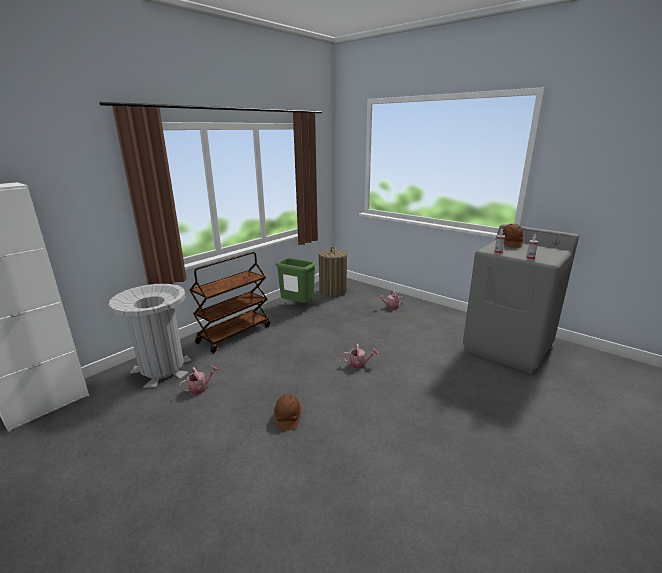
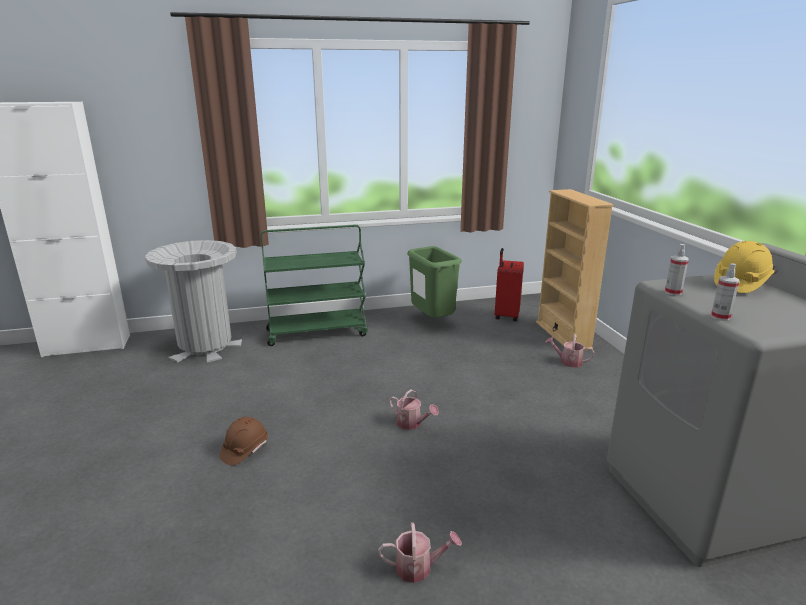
camera: 35 degrees right, 0 degrees up
(200, 388) = (210, 379): watering can -> watering can (418, 567)
(234, 334) = (317, 332): brown cart -> green cart
(333, 291) = (506, 315): laundry basket -> red suitcase
(372, 294) = (563, 335): none -> beige bookcase
(510, 243) = (740, 283): brown hard hat -> yellow hard hat

